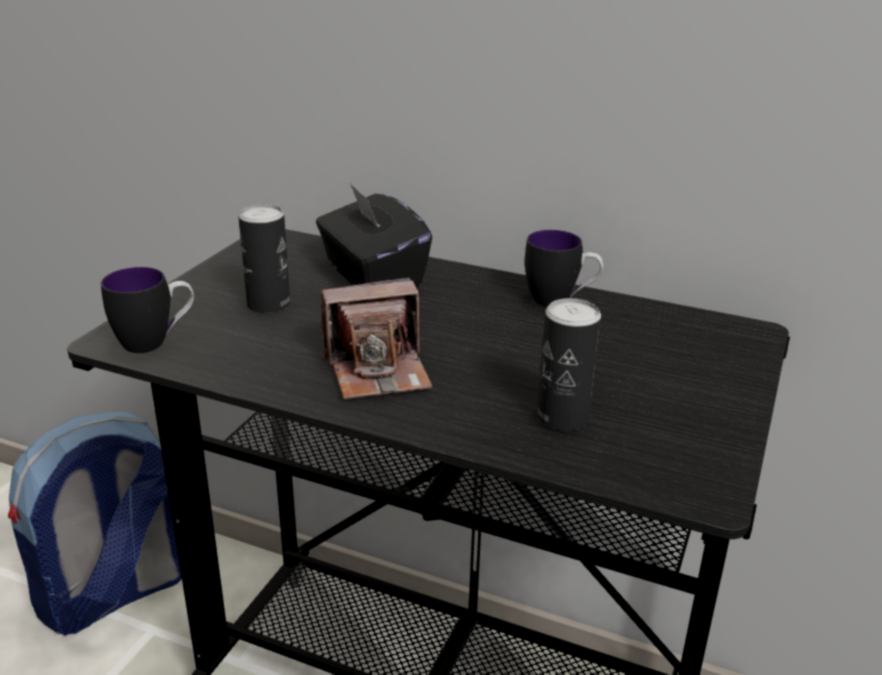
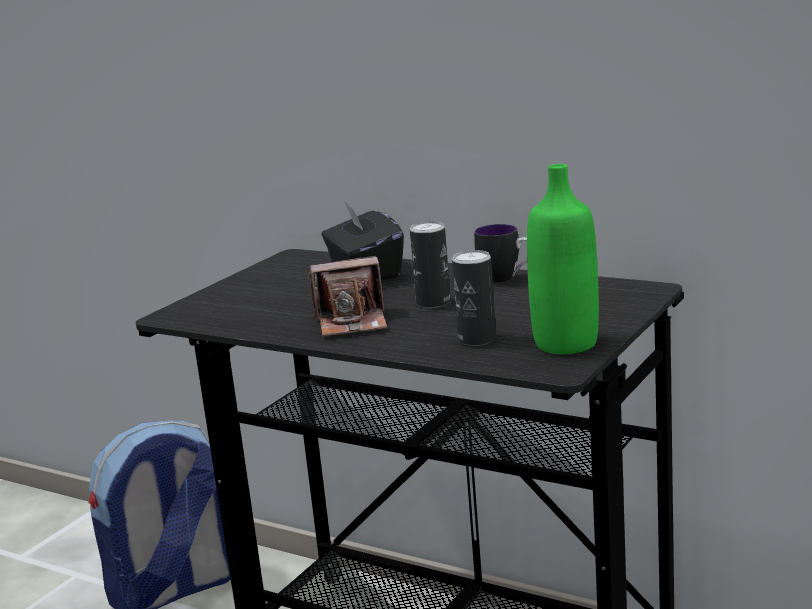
camera: 10 degrees right, 10 degrees down
(155, 342) = (197, 316): mug -> none
(268, 304) = (281, 292): can -> can (433, 302)
(690, 435) = (565, 344): none -> green bottle

